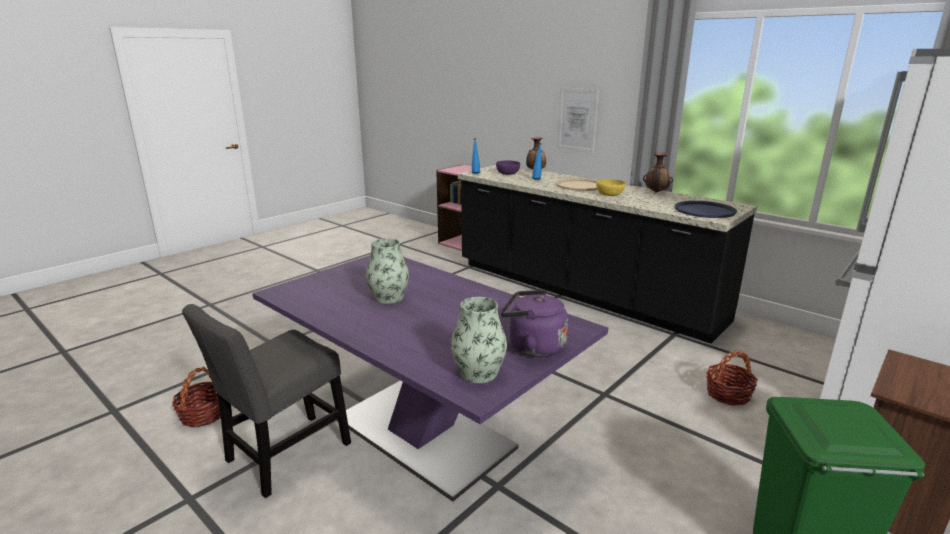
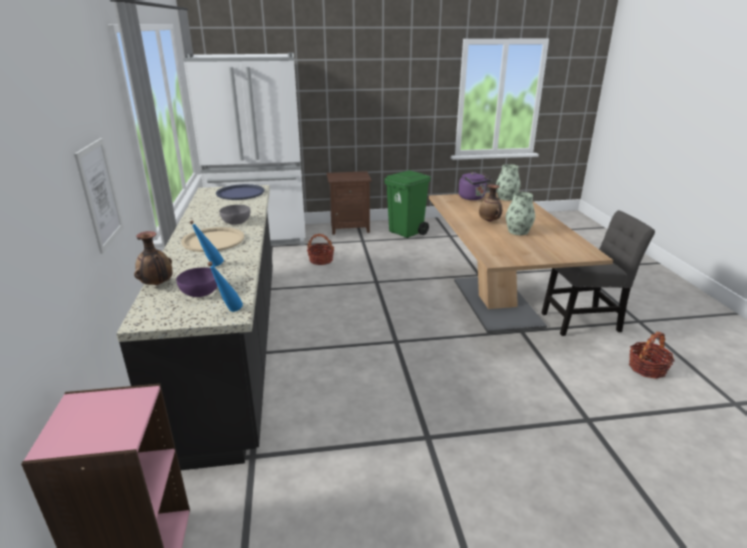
camera: 140 degrees left, 5 degrees up
(423, 433) = (496, 302): purple dining table -> brown dining table
(609, 194) = (236, 222): yellow bowl -> grey bowl
(656, 192) = (197, 213): vase -> vase (489, 221)

